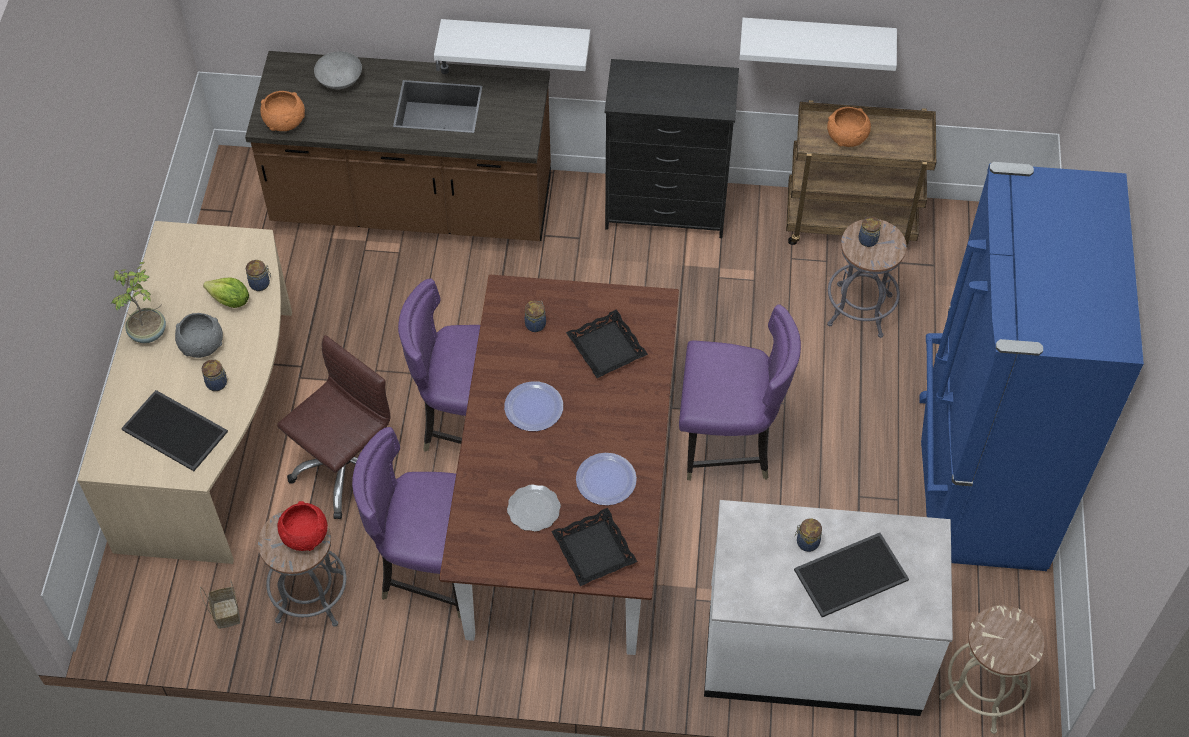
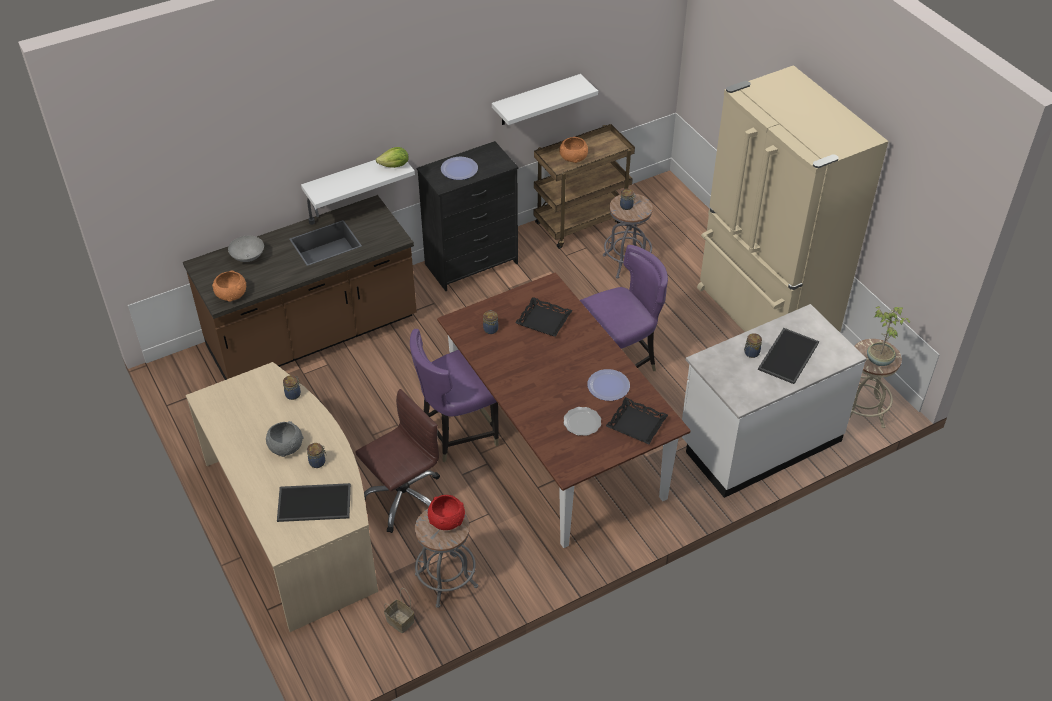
camera: 35 degrees left, 10 degrees down
(149, 332) = (243, 458): potted plant -> potted plant (879, 359)
(230, 301) = (282, 413): lettuce -> lettuce (394, 166)
(346, 468) = (403, 498): brown office chair -> brown office chair turned 45 degrees clockwise
(431, 570) = (508, 523): purple chair -> none
(533, 407) = (531, 371): plate -> plate (459, 169)
(976, 481) = (763, 314): blue fridge -> beige fridge

